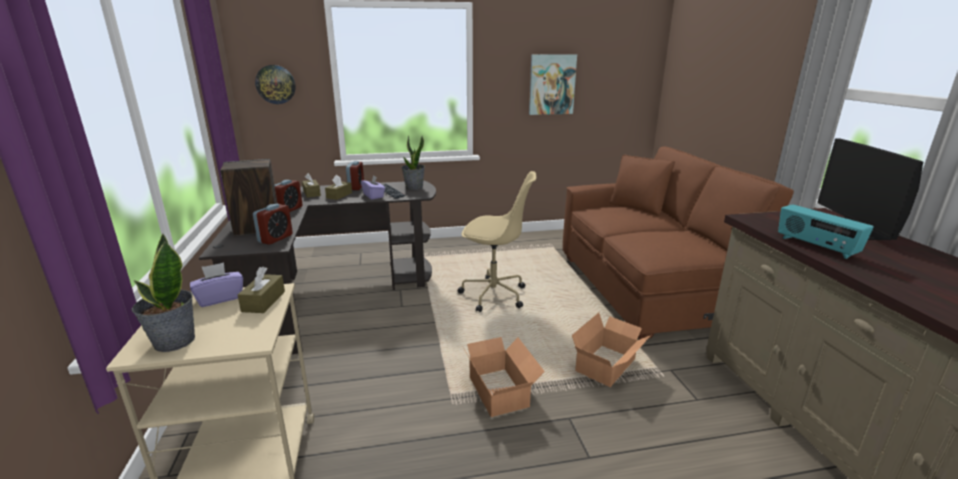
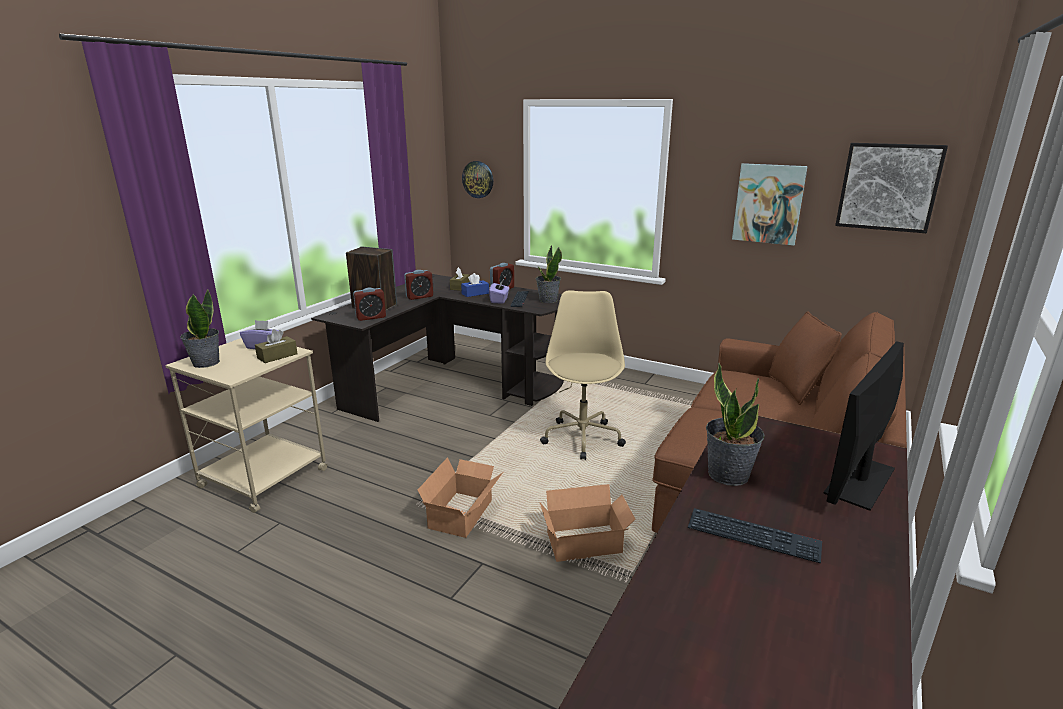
camera: 40 degrees right, 0 degrees up
(339, 195) = (475, 293): brown tissue box -> blue tissue box
(495, 295) = (582, 437): beige office chair -> beige office chair turned 135 degrees counterclockwise
(624, 66) = (888, 187): none -> picture
(815, 247) = (728, 474): radio -> potted plant
(902, 272) = (753, 537): none -> keyboard

